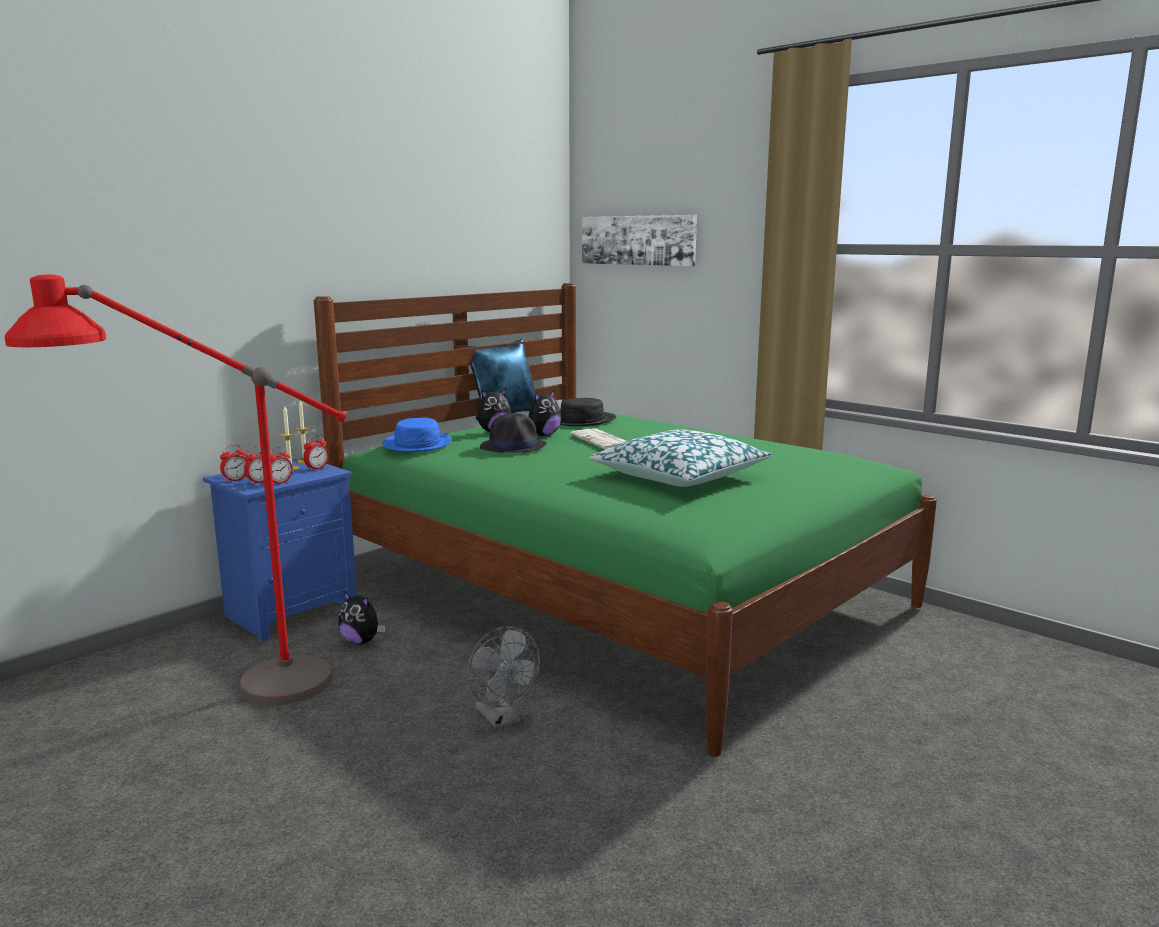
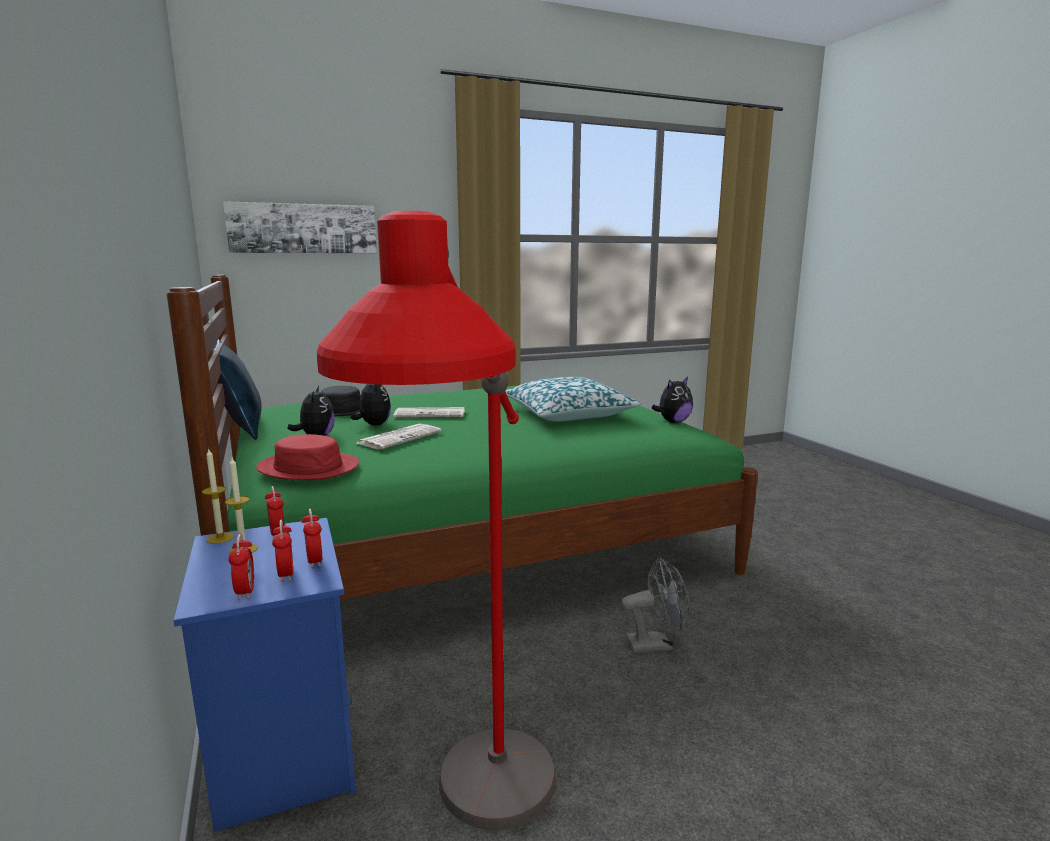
camera: 65 degrees left, 0 degrees up
(361, 641) = (435, 701): plush toy -> plush toy (673, 422)
(418, 444) = (308, 467): blue hat -> red hat
(514, 446) = (399, 437): black hat -> newspaper

